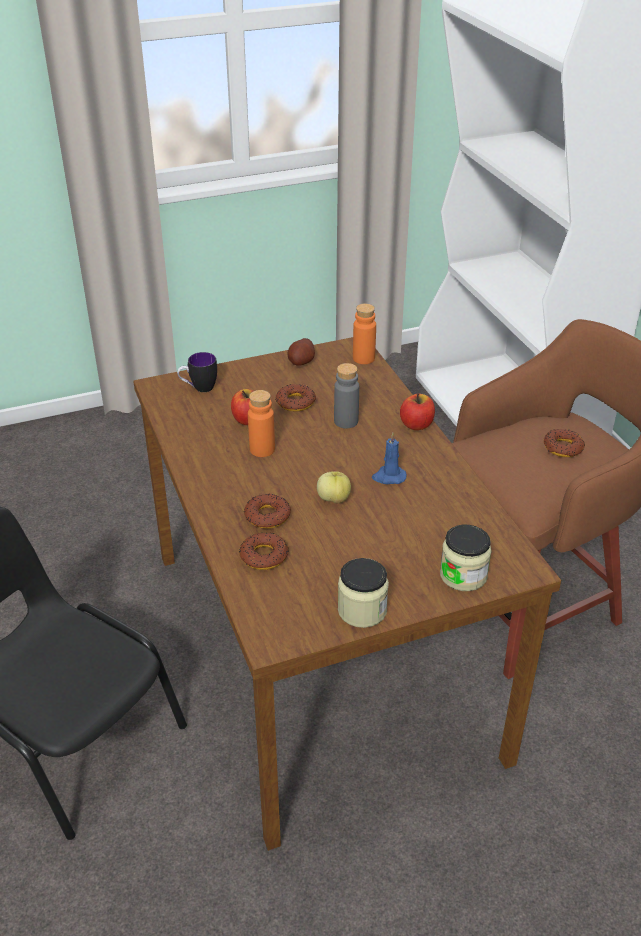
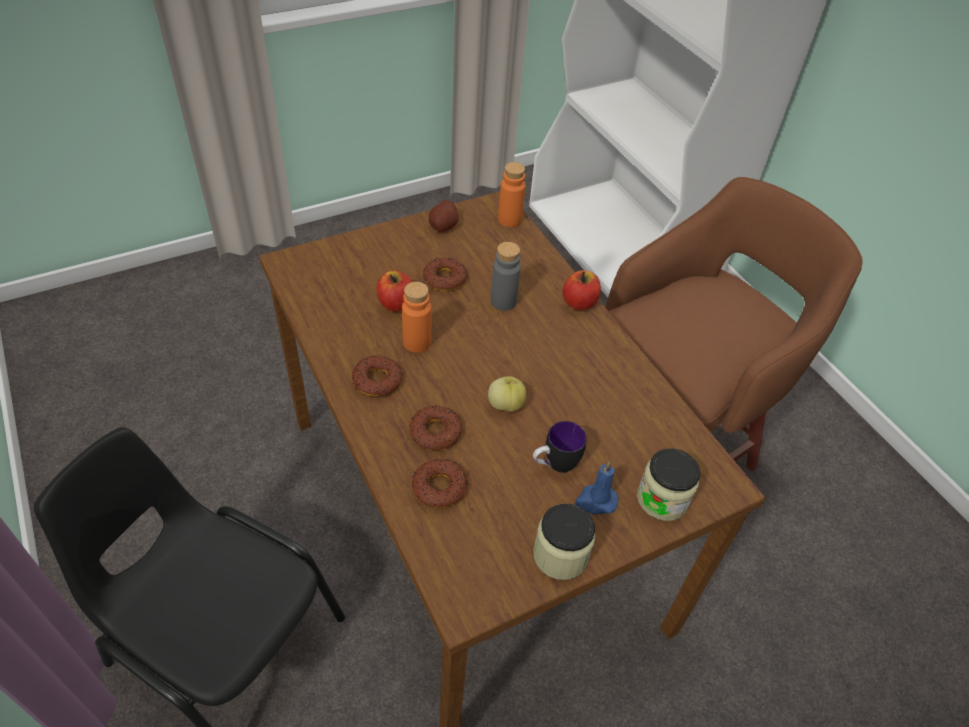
camera: 10 degrees left, 10 degrees up
(199, 388) = (335, 264): mug -> mug (554, 465)
(388, 477) = (560, 372): blue candle -> blue candle (596, 501)
(563, 447) = (724, 316): donut -> donut (377, 380)

